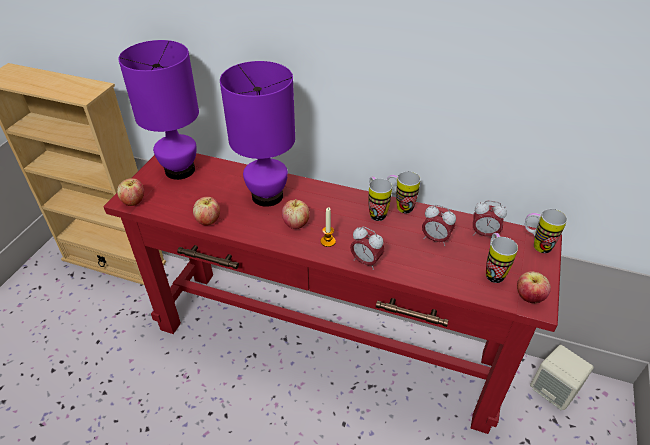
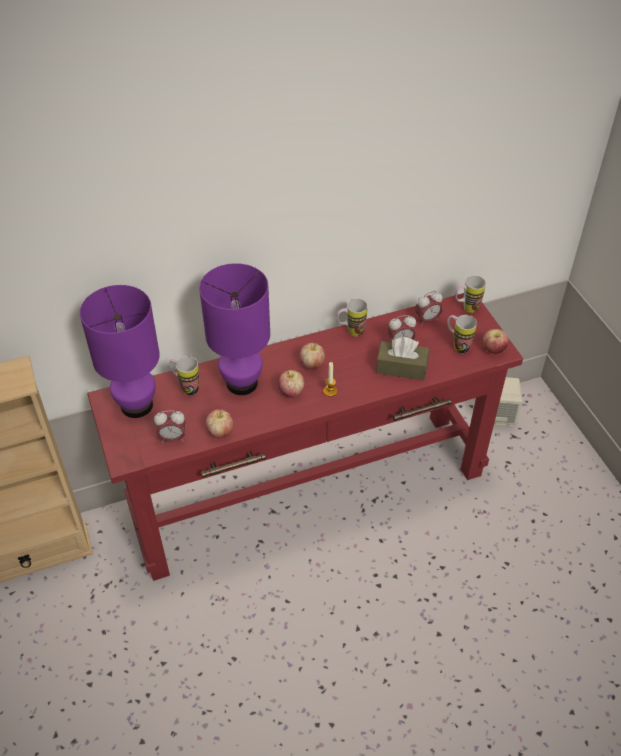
camera: 40 degrees left, 5 degrees up
(134, 202) = (134, 456): apple -> apple (312, 365)
(366, 262) = (372, 389): alarm clock -> alarm clock (172, 438)
(375, 212) = (338, 347): mug -> mug (186, 387)
(414, 259) = (401, 368): none -> brown tissue box

